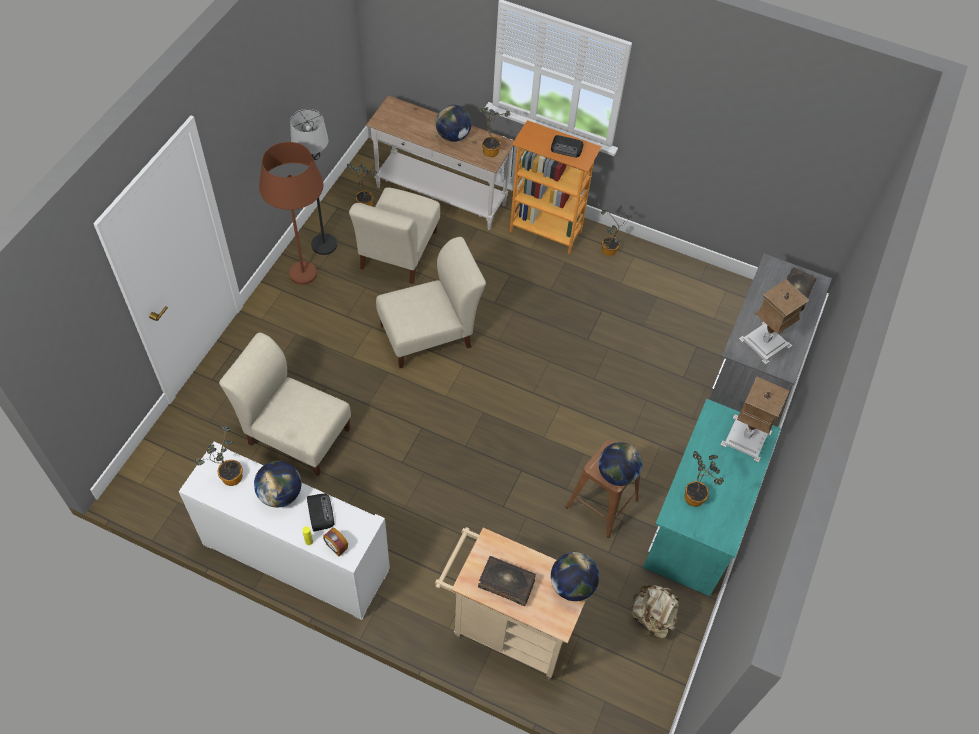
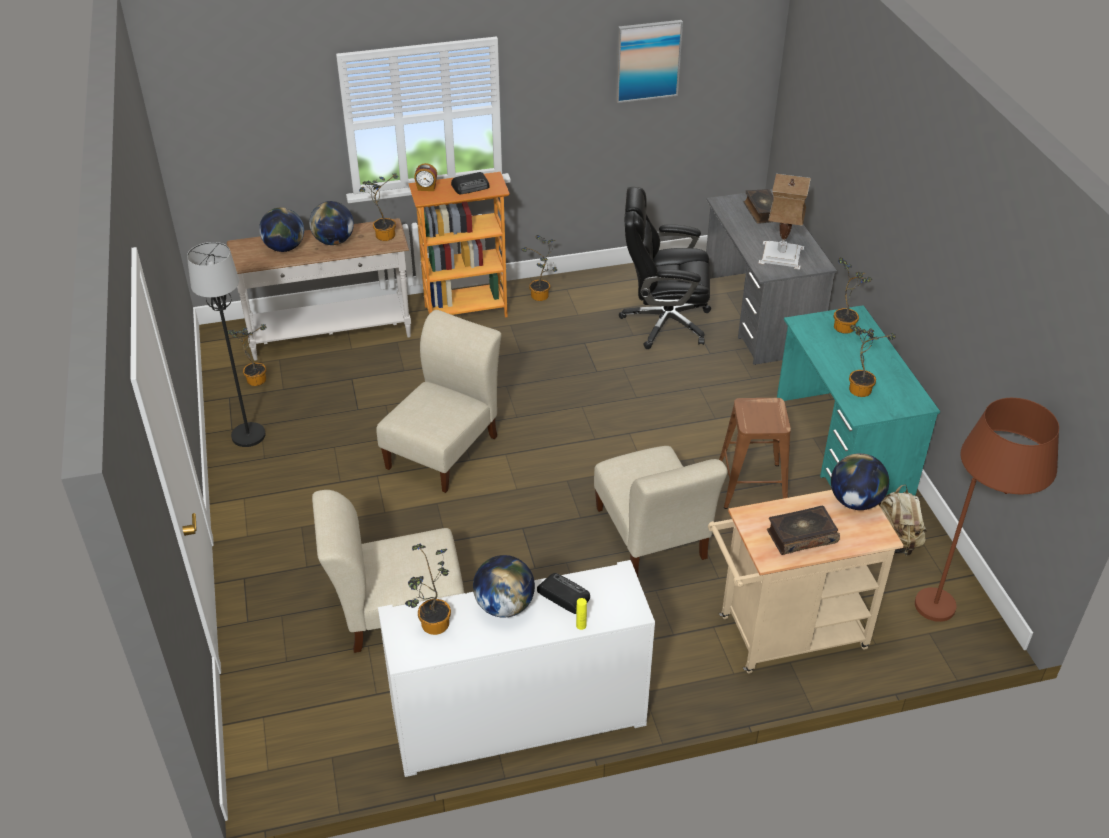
camera: 35 degrees left, 15 degrees down
(308, 285) = (268, 478): brown floor lamp -> brown floor lamp (957, 614)
(336, 547) = (613, 612): alarm clock -> alarm clock (426, 188)
(397, 253) = (337, 402): beige chair -> beige chair (651, 538)
(617, 474) = (772, 419): globe -> globe (284, 248)
(676, 329) = (664, 322): none -> black office chair
(745, 436) = (845, 325): table lamp -> potted plant
(759, 119) = (648, 60): none -> picture

